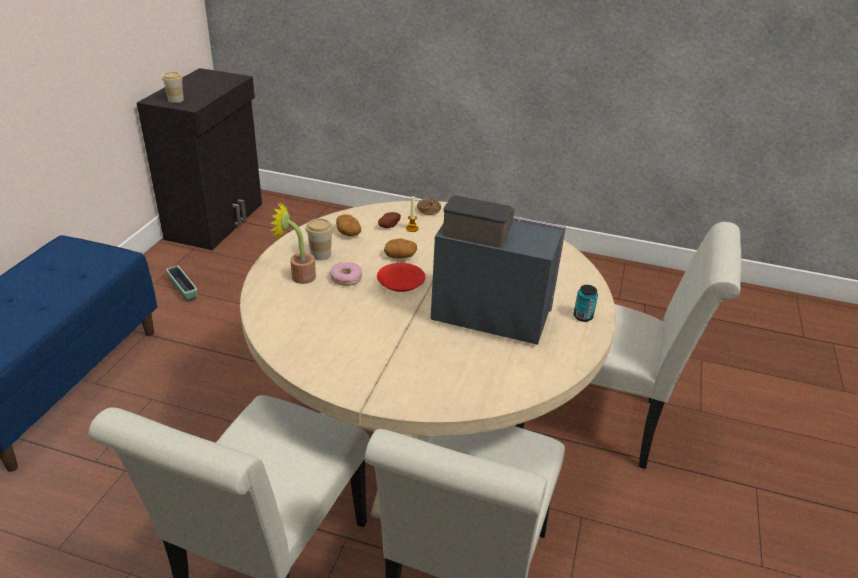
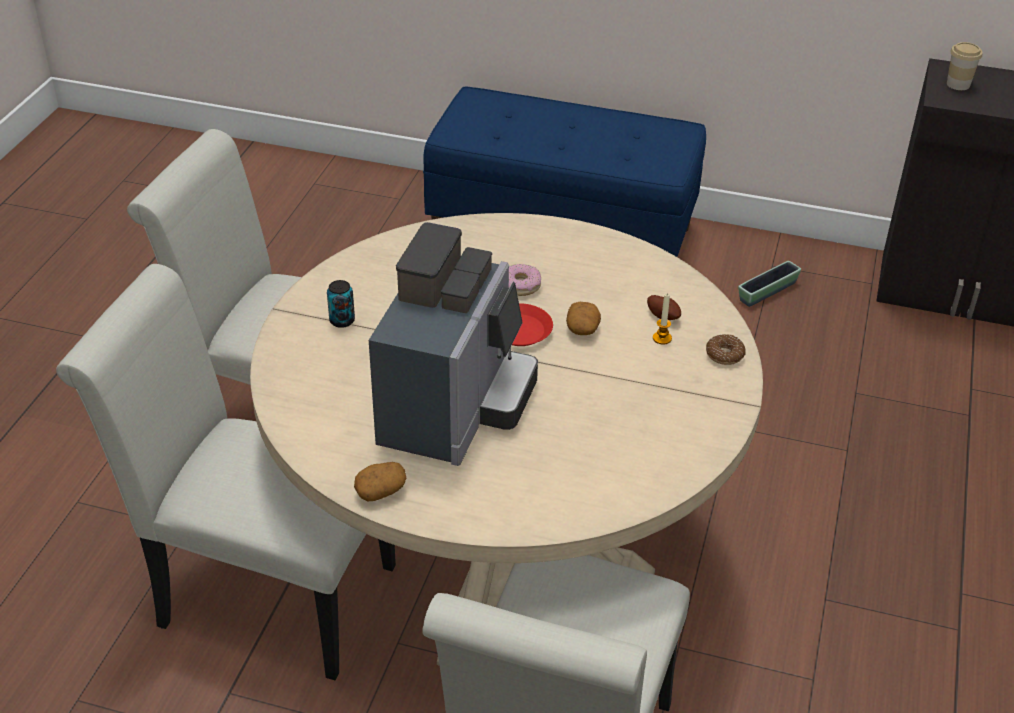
camera: 90 degrees right, 5 degrees up
(298, 276) = (520, 249): potted plant -> none
(320, 254) = (573, 262): cup -> none
(348, 232) = (635, 280): potato -> potato (381, 490)
(583, 316) = (449, 504): can -> can (342, 321)

